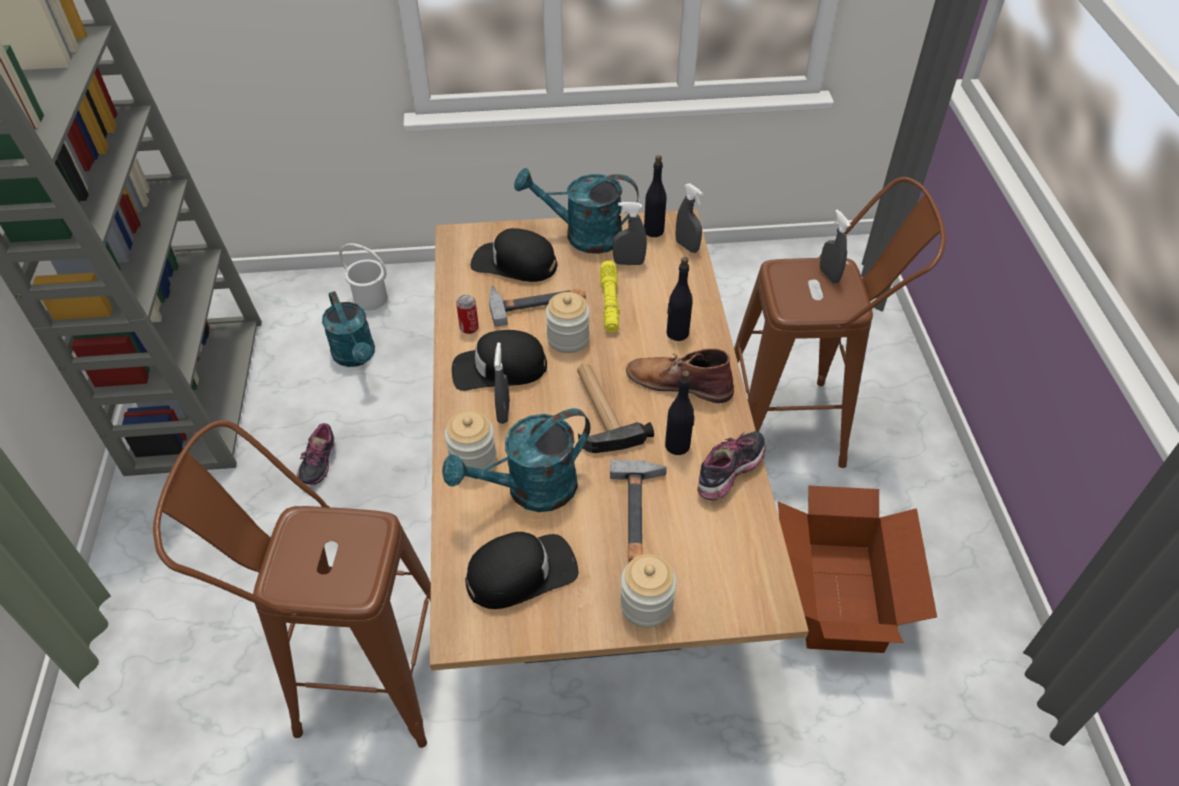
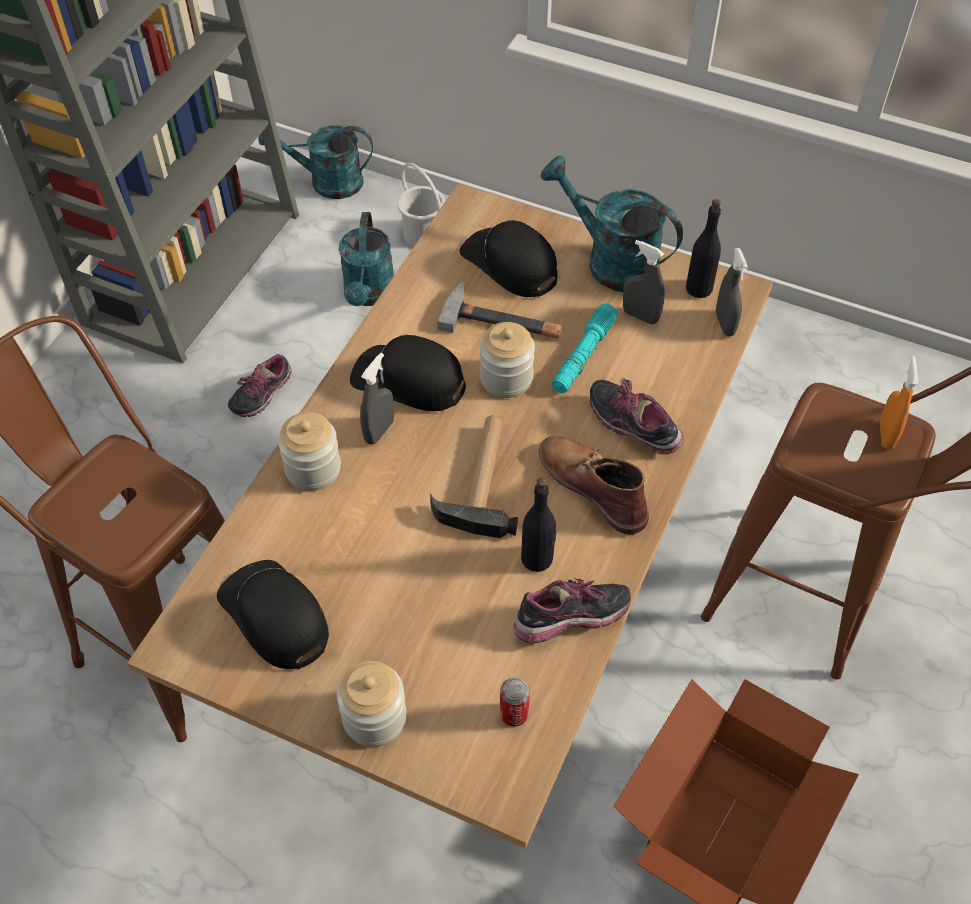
camera: 30 degrees right, 5 degrees up
(469, 328) = (410, 319): can -> can (514, 714)
(521, 573) = (275, 616): black cap -> black cap turned 135 degrees counterclockwise
(530, 490) = (345, 532): turquoise watering can -> turquoise watering can (326, 182)
(609, 302) = (583, 355): yellow flashlight -> turquoise flashlight
(638, 513) = (438, 614): hammer -> none
(677, 333) = (634, 426): black bottle -> shoe
(829, 275) = (886, 435): grey spray bottle -> orange spray bottle

